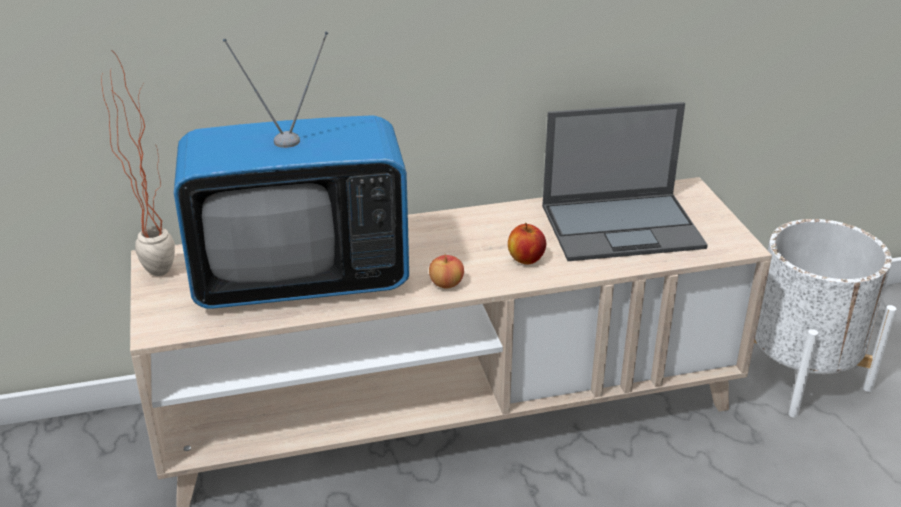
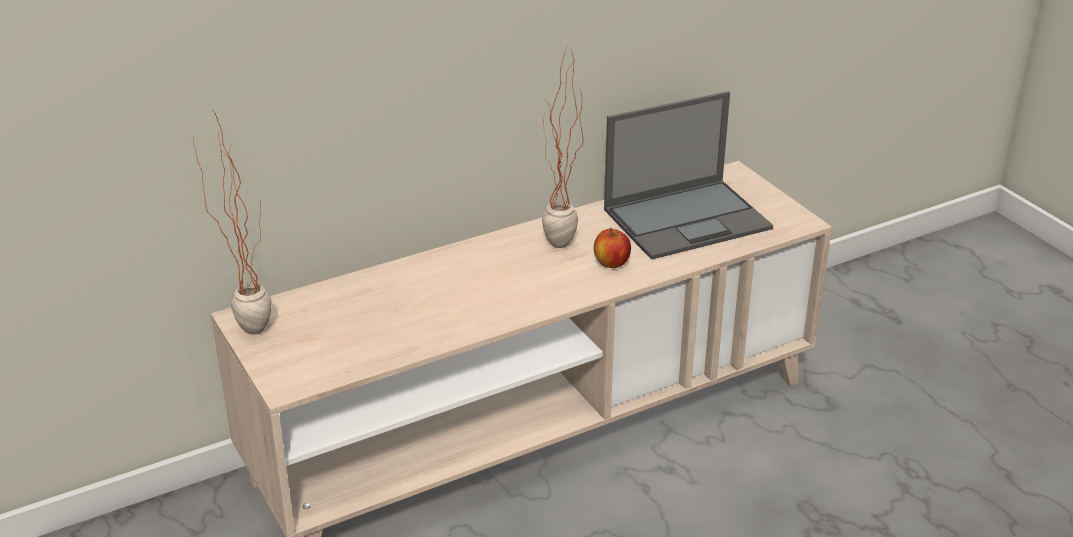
camera: 15 degrees left, 0 degrees up
(301, 279) = (404, 315): television -> none
(446, 284) = (547, 298): apple -> none
(480, 239) = (559, 250): none -> potted plant
(800, 373) = (852, 338): white planter -> none

